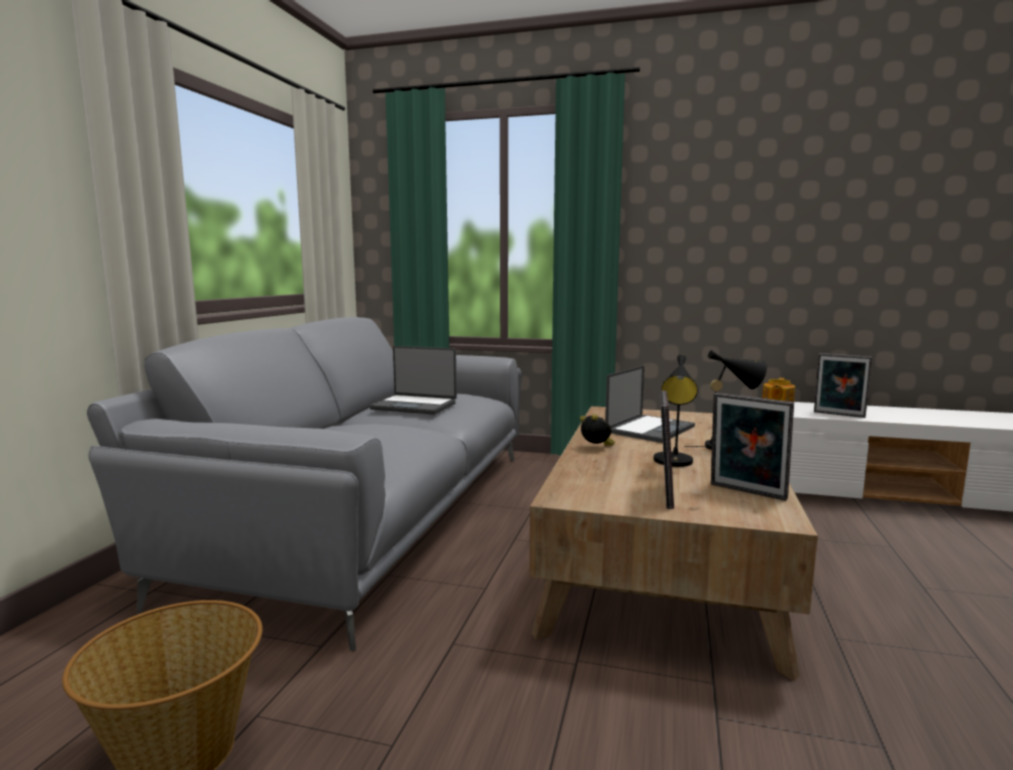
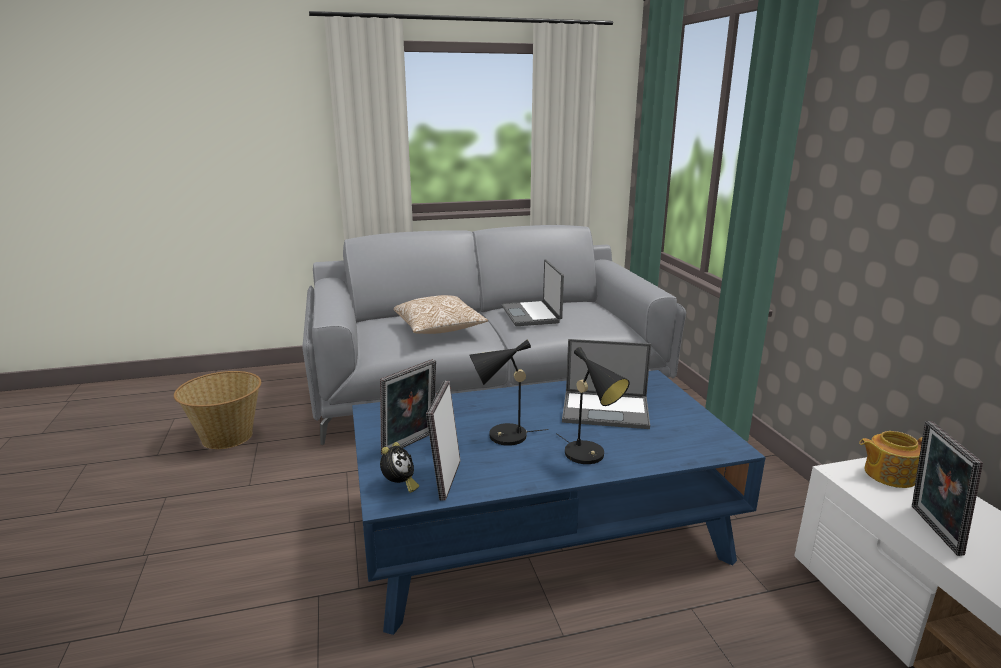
camera: 60 degrees right, 10 degrees up
(380, 437) = (439, 329): none -> pillow
(596, 448) = (510, 399): alarm clock -> alarm clock (399, 485)
(662, 558) = (541, 527): brown coffee table -> blue coffee table
(664, 494) = (410, 445): picture frame -> picture frame turned 150 degrees clockwise

